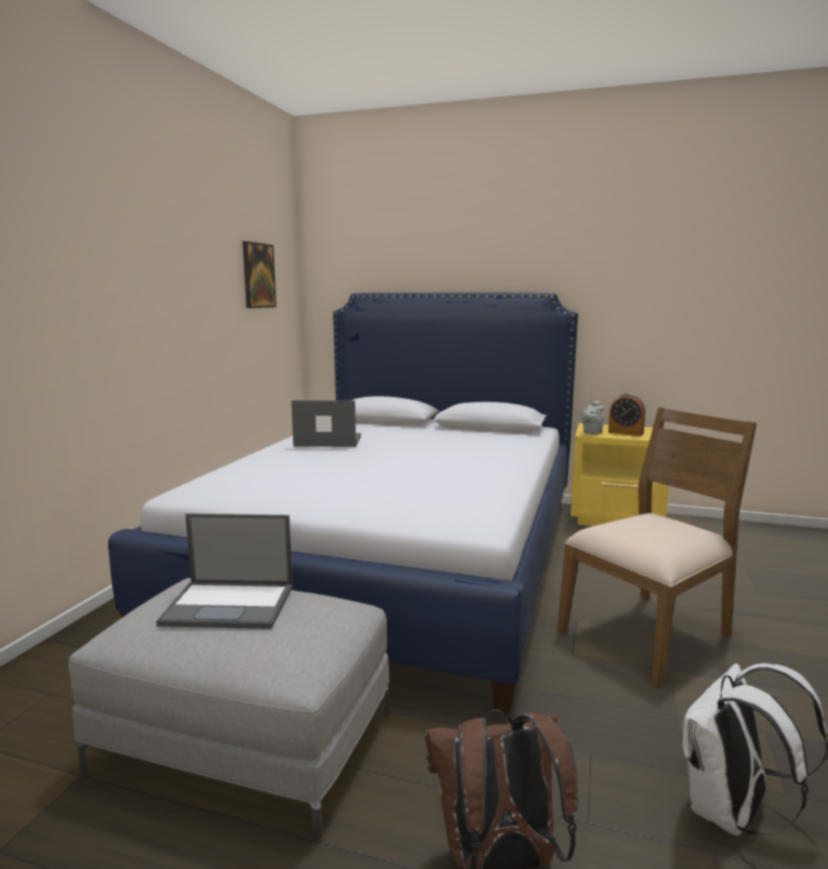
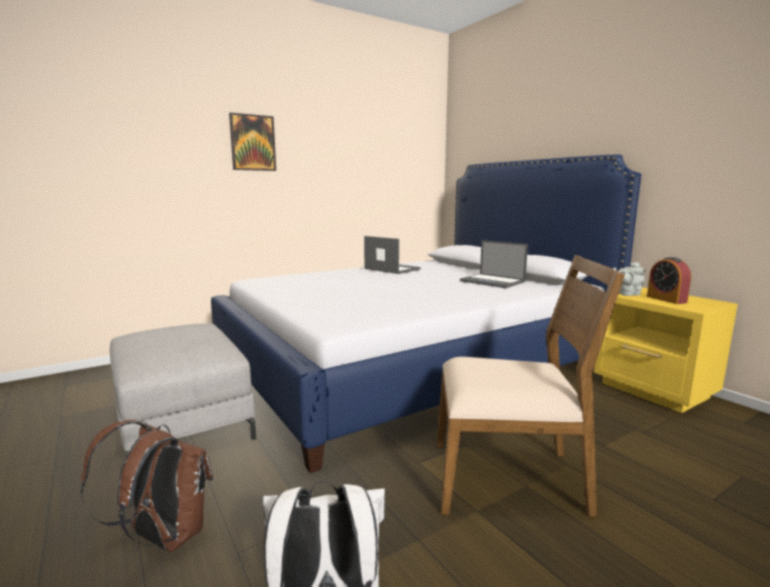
camera: 40 degrees right, 0 degrees up
(231, 605) = (181, 335): laptop -> laptop (493, 281)
(258, 275) = (395, 153): picture -> picture (253, 143)

